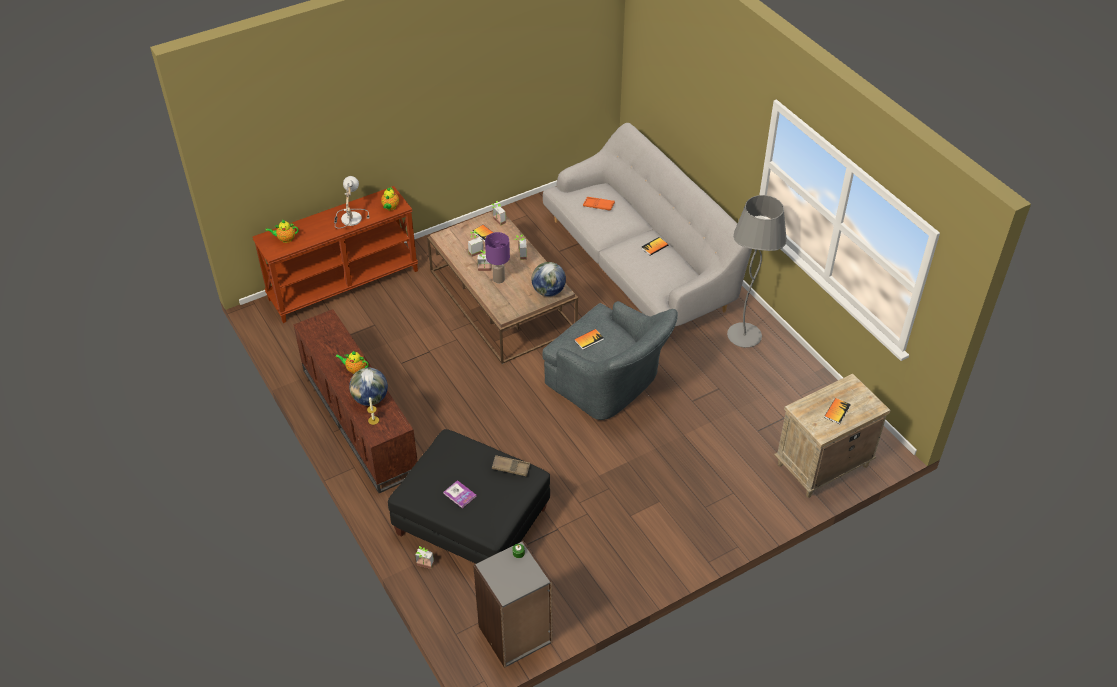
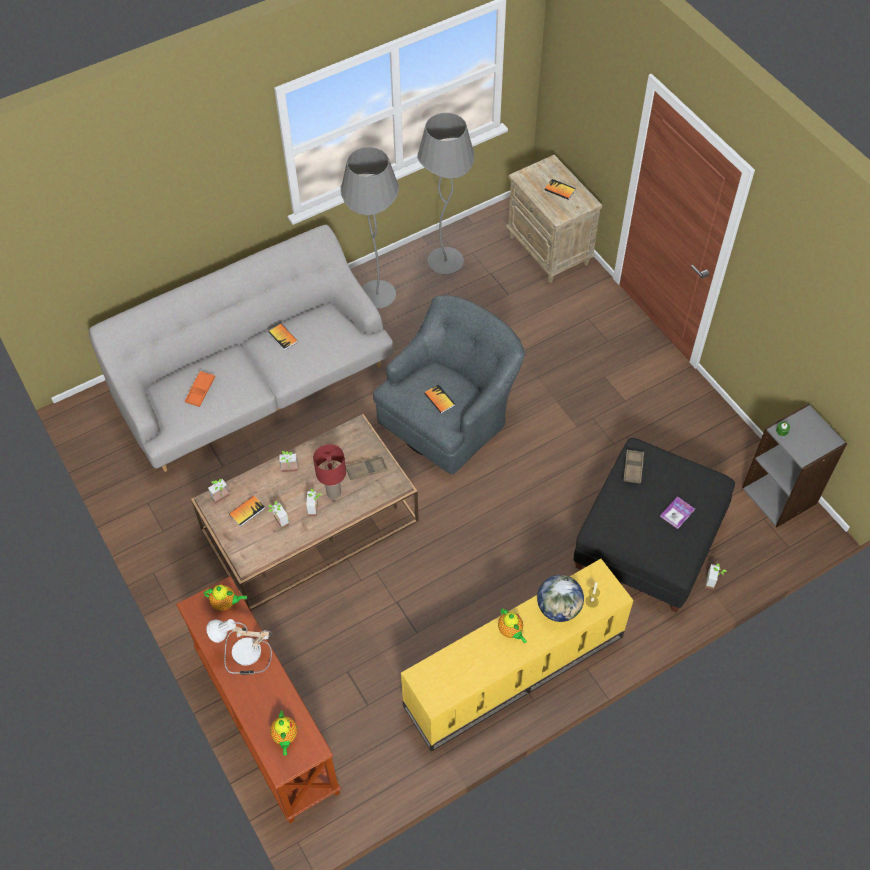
camera: 90 degrees left, 10 degrees up
(355, 370) = (511, 631): teapot -> teapot turned 45 degrees counterclockwise
(358, 420) = (514, 673): brown tv stand -> yellow tv stand
(499, 279) = (333, 492): purple table lamp -> red table lamp
(519, 297) = (366, 470): none -> brown tray
(548, 291) = (357, 440): globe -> none
(793, 384) = (445, 262): none -> grey floor lamp

